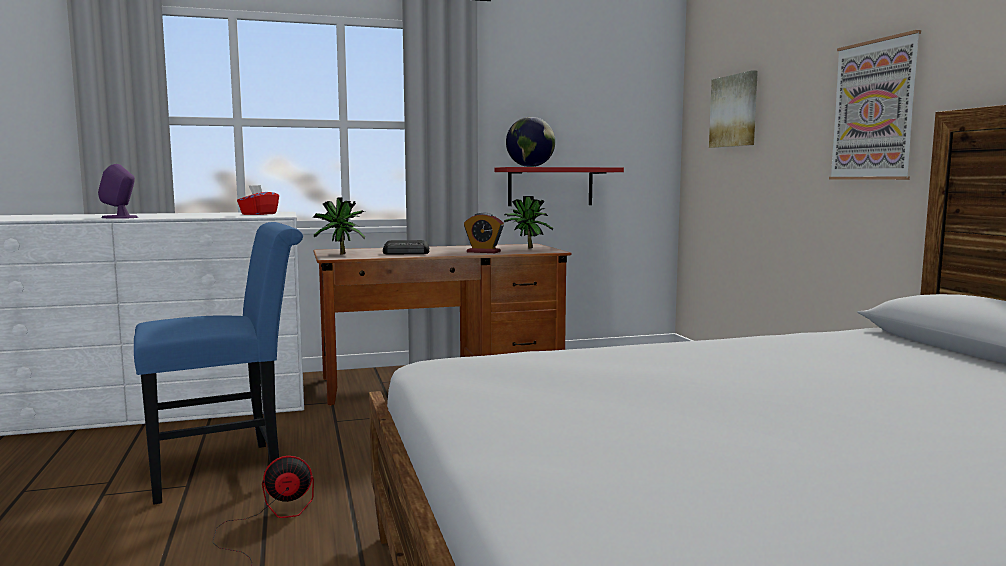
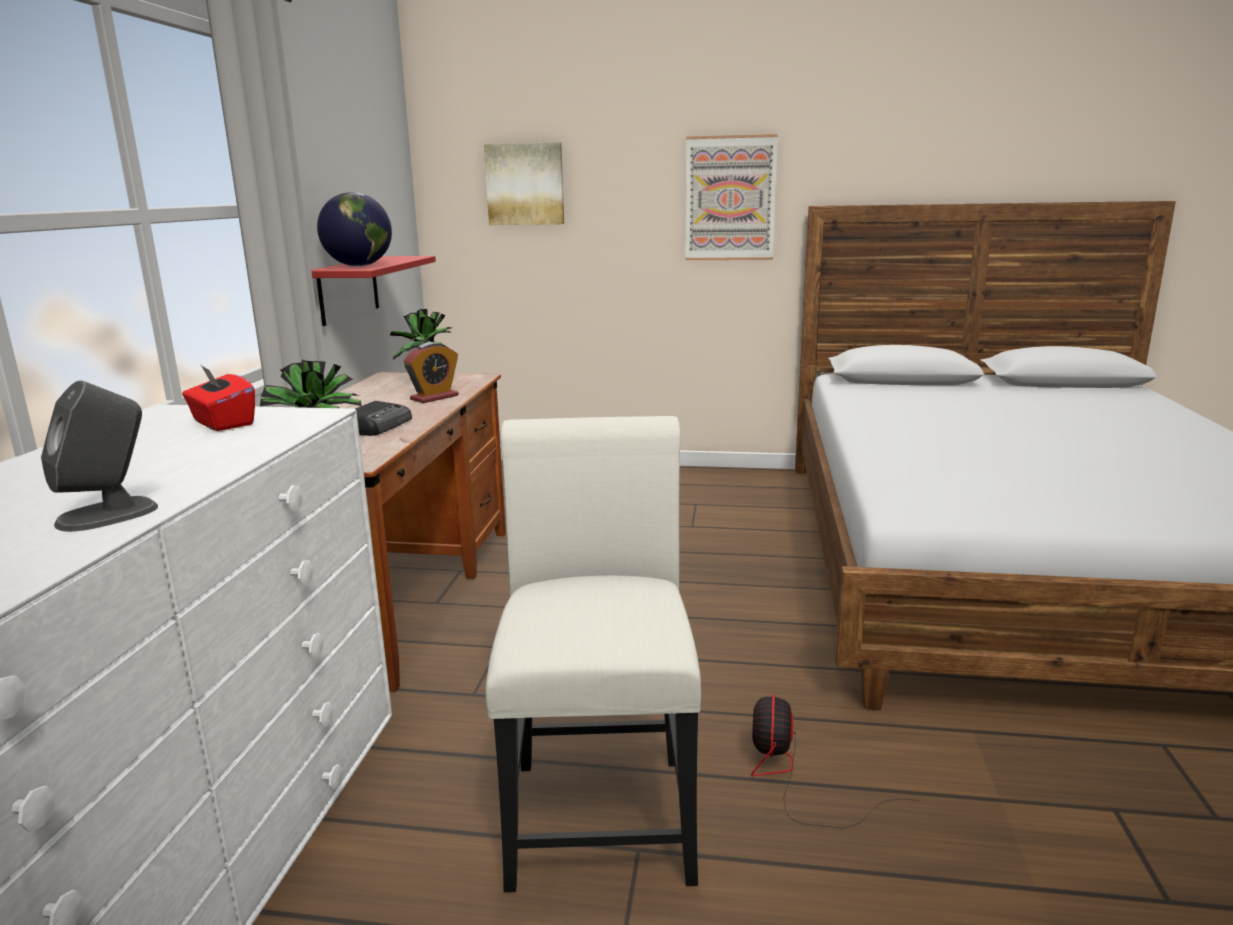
camera: 65 degrees left, 10 degrees up
(120, 217) = (109, 514): purple speaker -> grey speaker
(227, 470) = (600, 806): blue chair -> white chair

